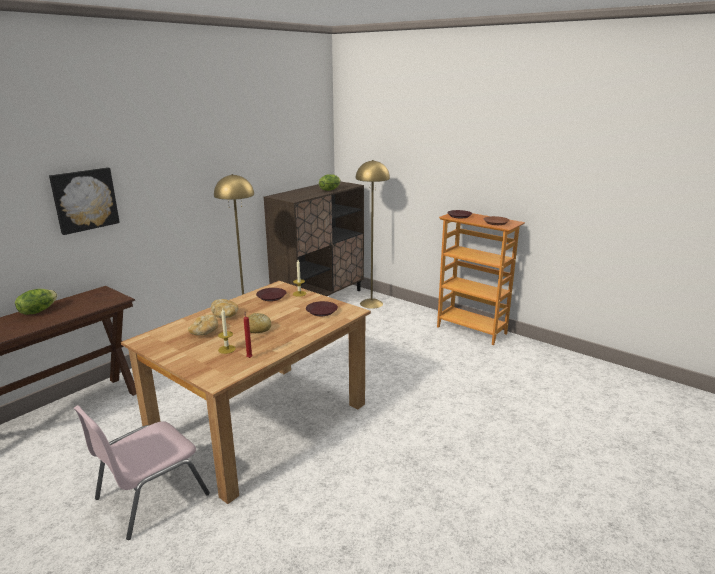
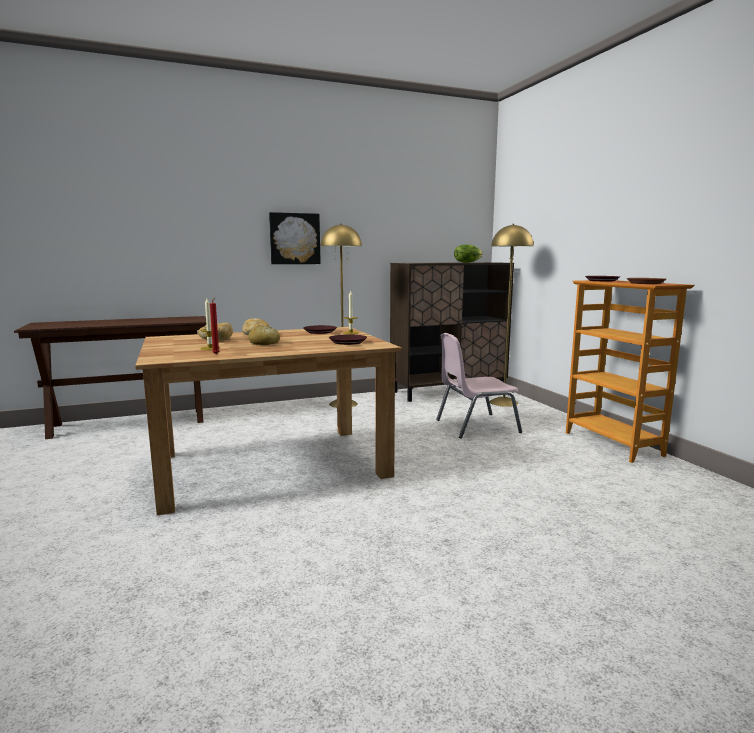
camera: 30 degrees right, 10 degrees down
(38, 311) = (131, 320): lettuce -> none
(84, 200) = (195, 231): picture -> picture (294, 239)
(150, 496) = (109, 490): pink chair -> pink chair (475, 426)

